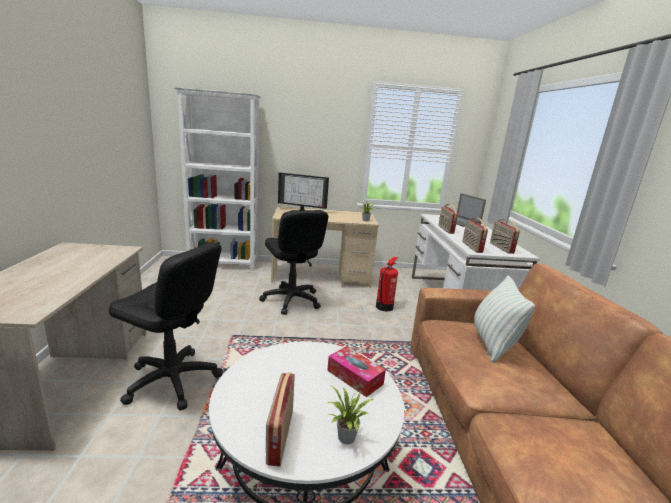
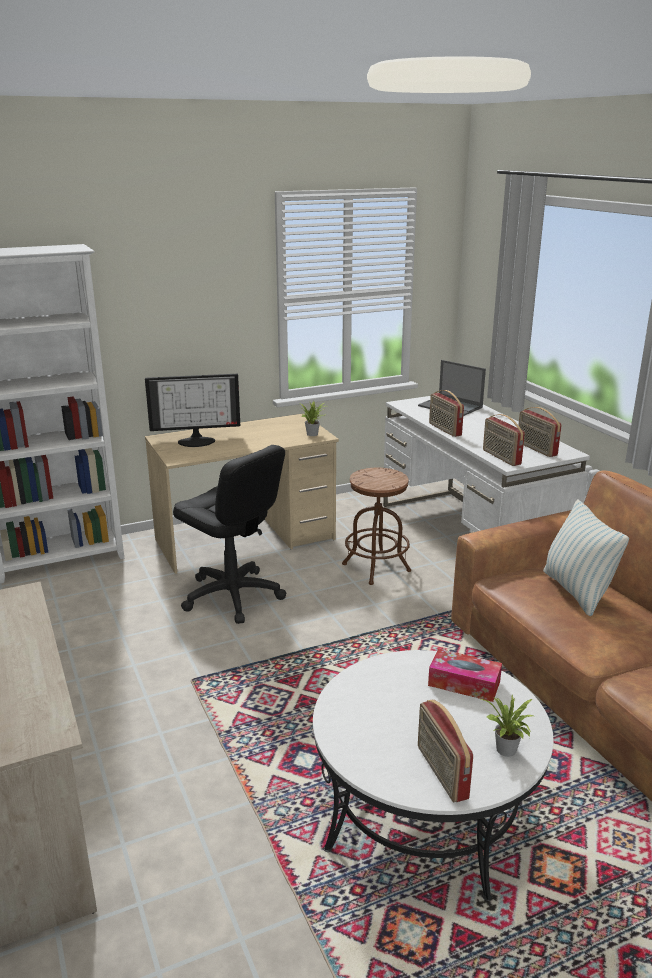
camera: 20 degrees left, 5 degrees up
(172, 380) = (166, 772): black office chair -> none
(384, 307) = (376, 568): fire extinguisher -> brown stool

